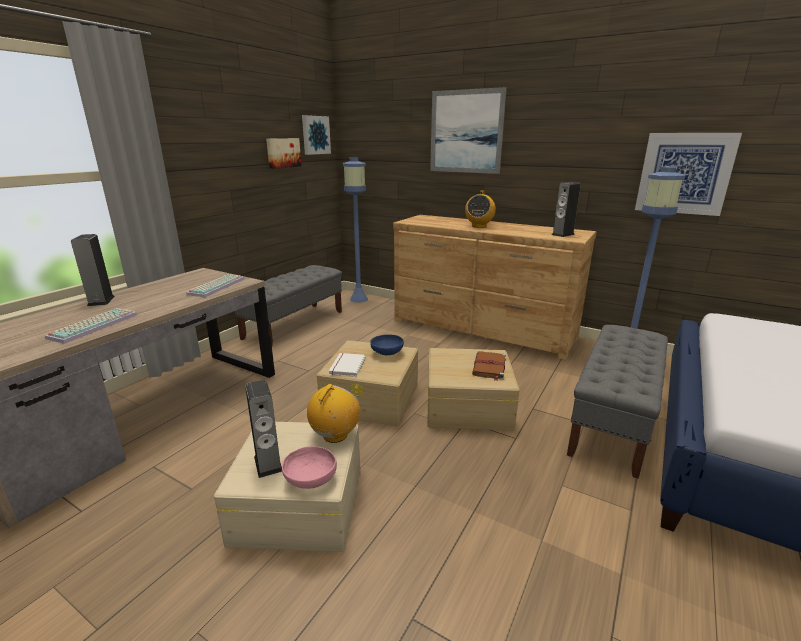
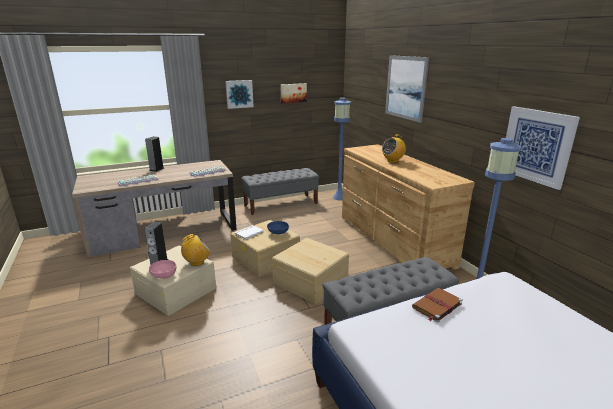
camera: 35 degrees right, 0 degrees up
(315, 135) = (323, 80): picture -> picture (239, 94)
(489, 367) = (320, 259): brown book -> brown book (436, 306)
(563, 234) = (435, 179): speaker -> none

